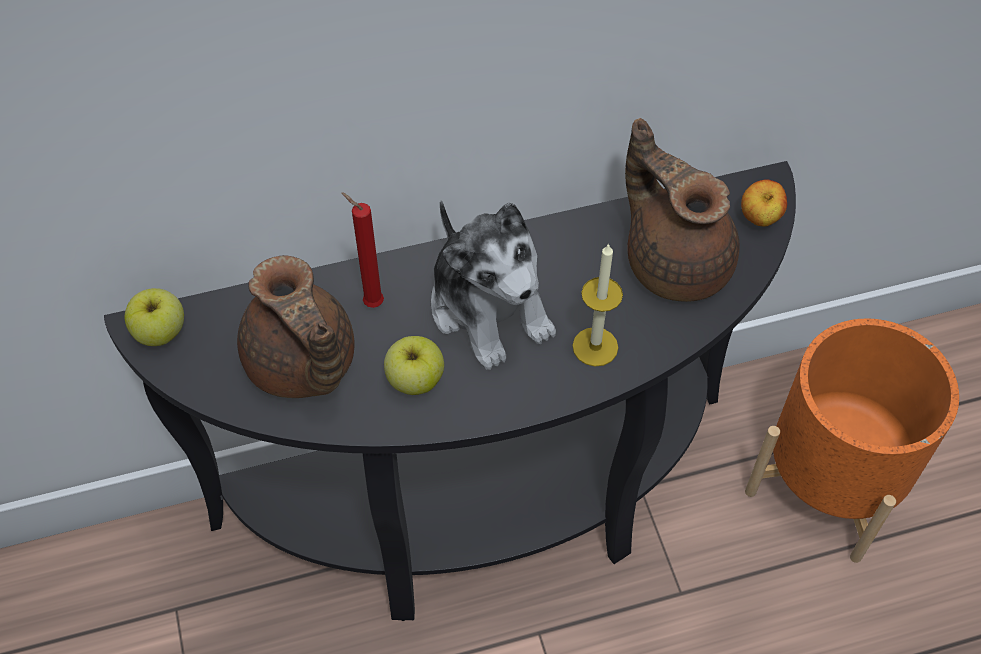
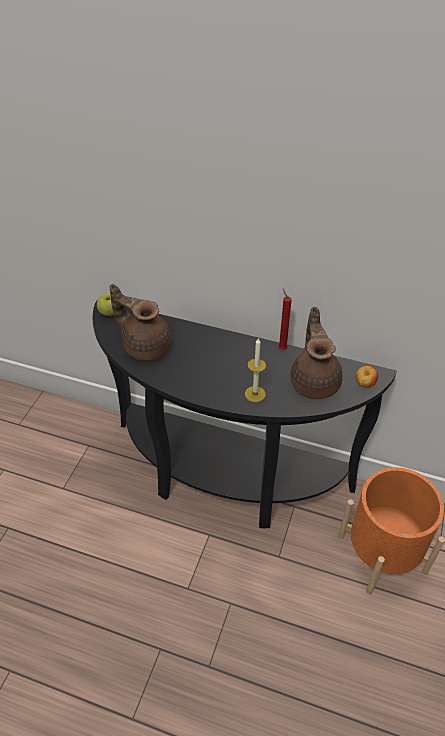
camera: 35 degrees right, 10 degrees down
(302, 365) = (145, 345): brown teapot -> brown teapot turned 120 degrees clockwise
(370, 302) = (186, 338): red candle -> red candle (281, 348)
(415, 379) = (179, 370): apple -> none
(489, 308) = (227, 361): plush toy -> none

